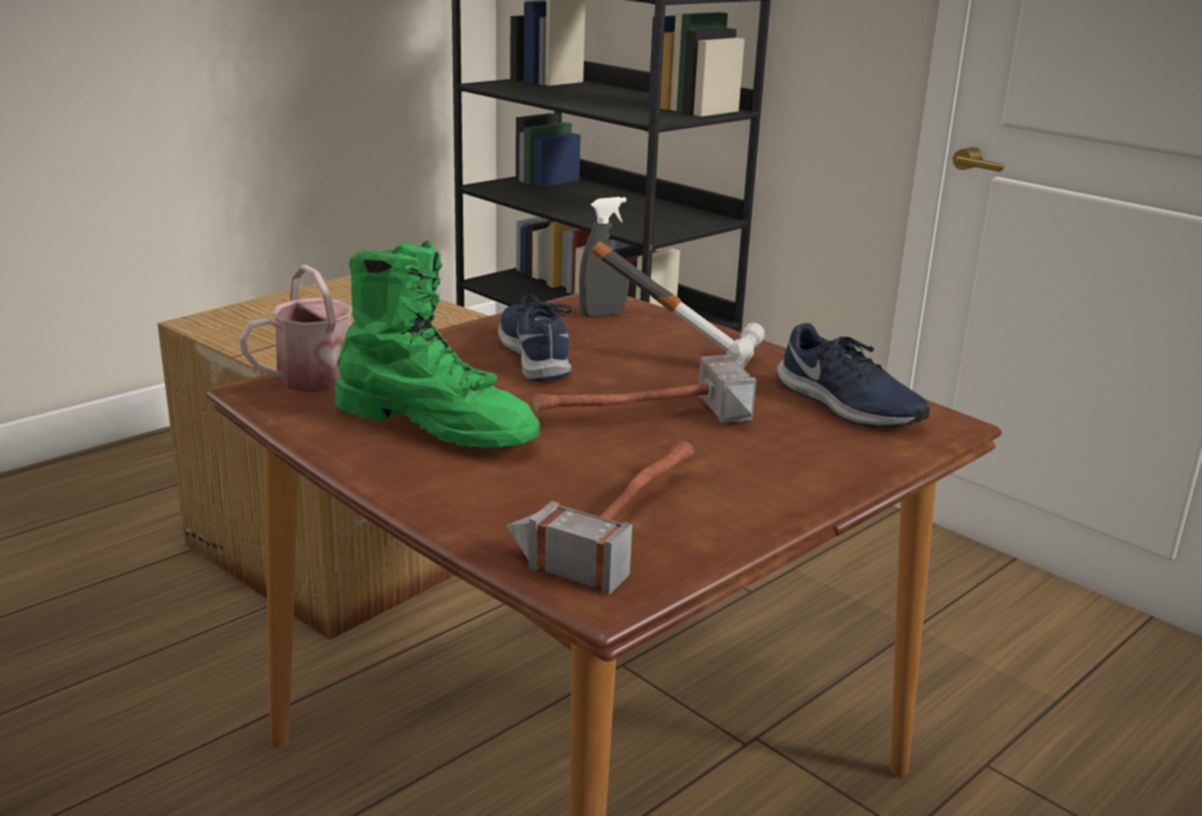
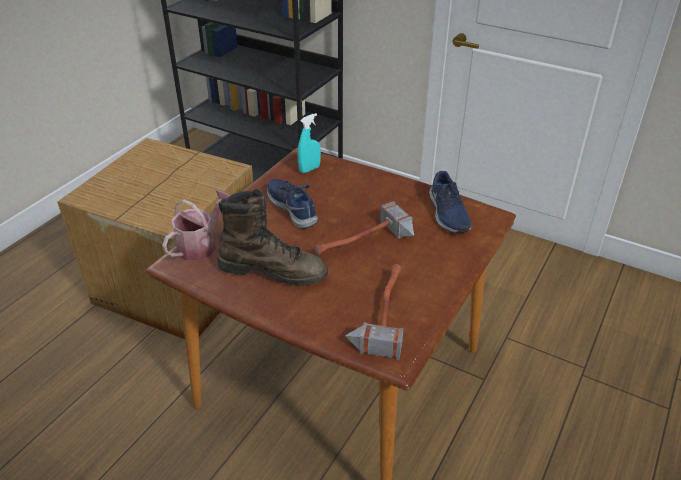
camera: 15 degrees left, 15 degrees up
(438, 426) = (273, 270): green boot -> brown boot
(603, 314) = (309, 169): grey spray bottle -> turquoise spray bottle
(683, 356) = (361, 194): hammer -> none
(846, 405) = (447, 214): blue shoe -> blue shoe turned 45 degrees clockwise

